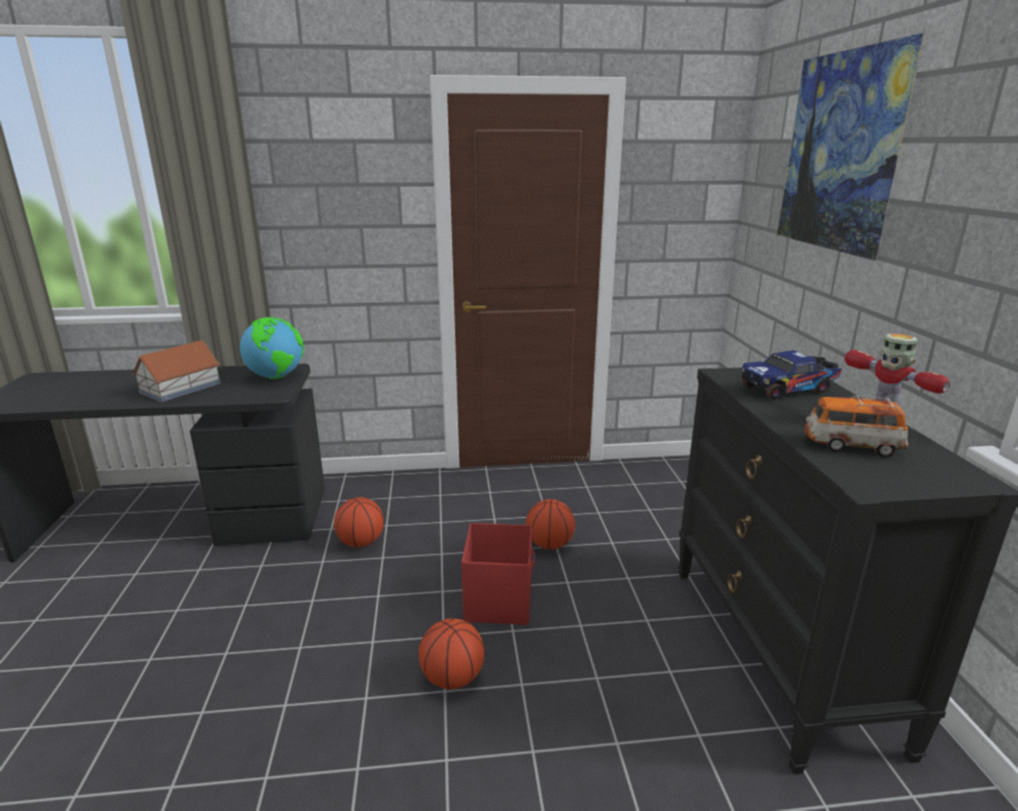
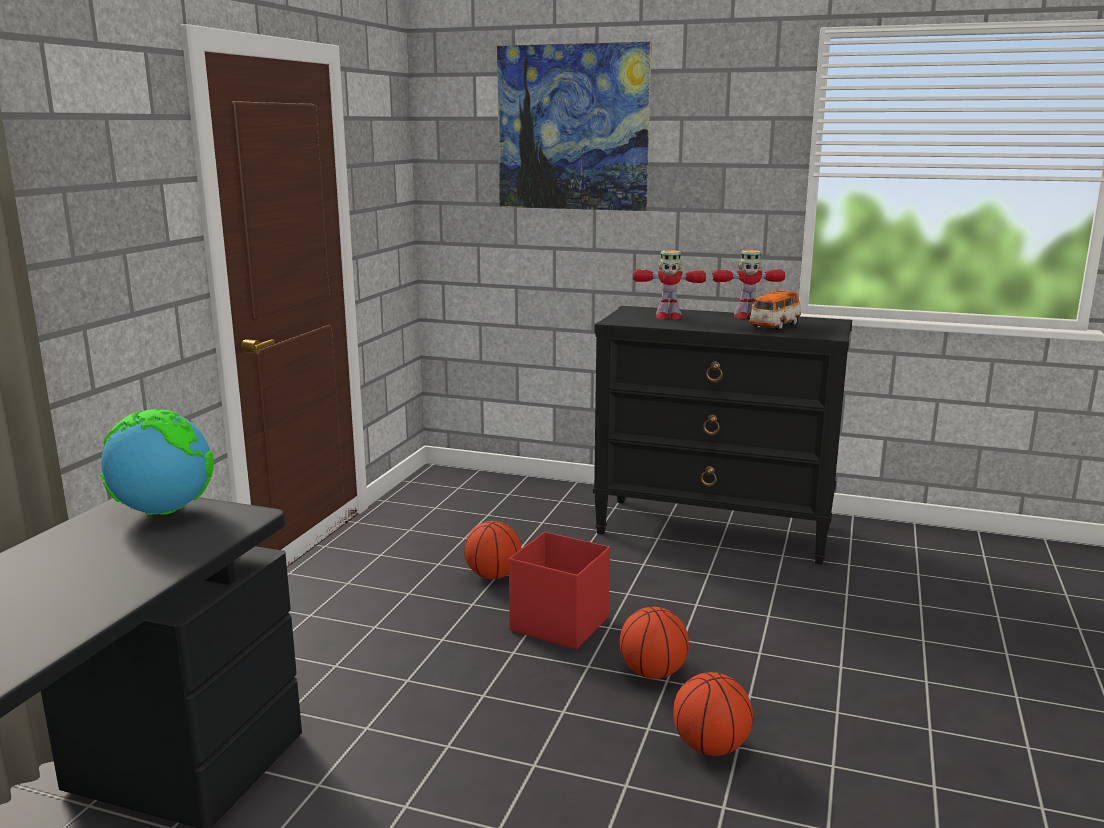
camera: 65 degrees left, 5 degrees down
(179, 388) = (80, 581): toy house -> none
(360, 542) = (355, 691): basketball -> basketball (710, 747)
(789, 389) = (667, 317): toy truck -> toy robot

